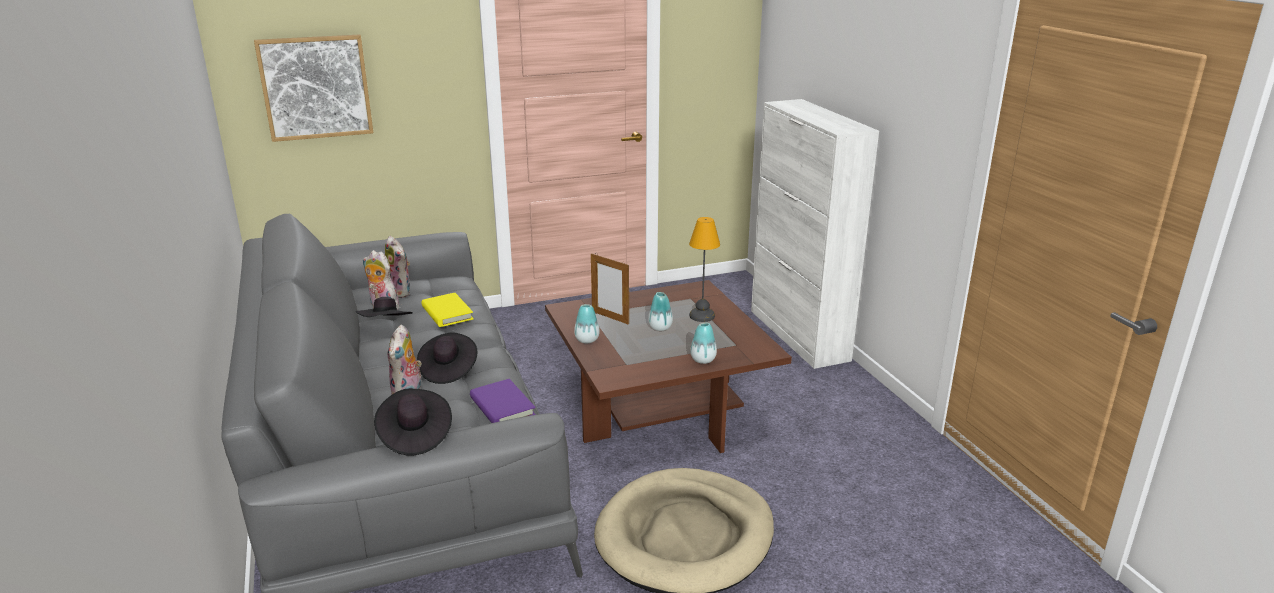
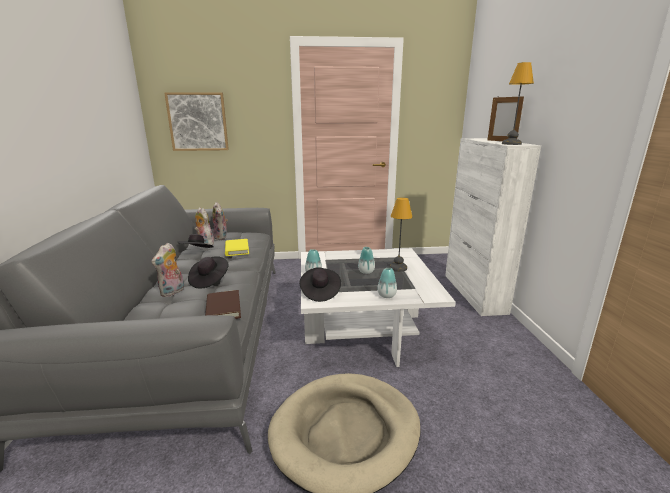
camera: 15 degrees right, 5 degrees down
(414, 436) = (114, 318): black hat -> black hat (320, 292)
(502, 407) = (223, 308): purple book -> brown book
(610, 317) = (336, 262): picture frame -> picture frame (501, 141)
(660, 410) = (364, 329): brown coffee table -> white coffee table
(841, 127) = (511, 144): none -> table lamp

